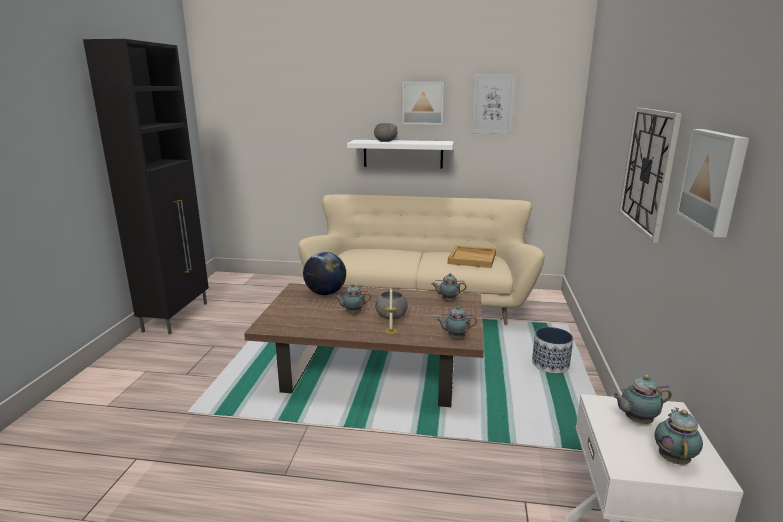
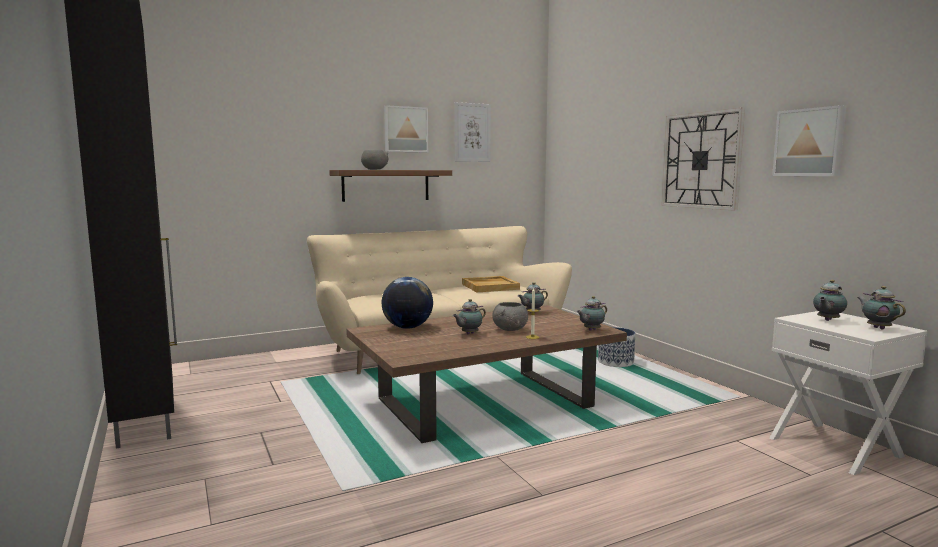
camera: 35 degrees left, 10 degrees down
(403, 154) = (386, 185): white shelf -> brown shelf

